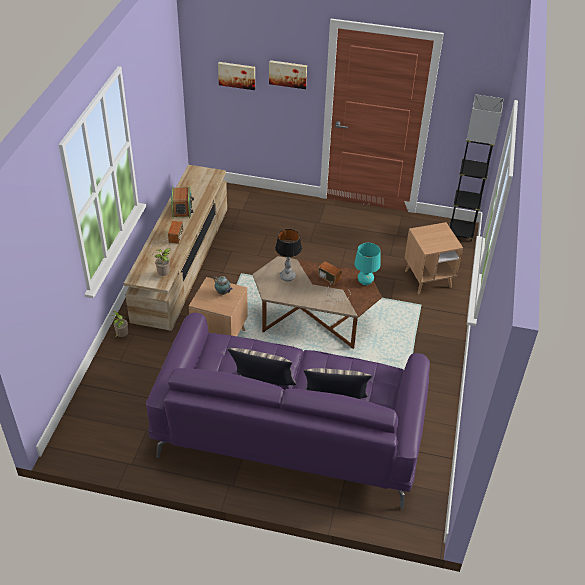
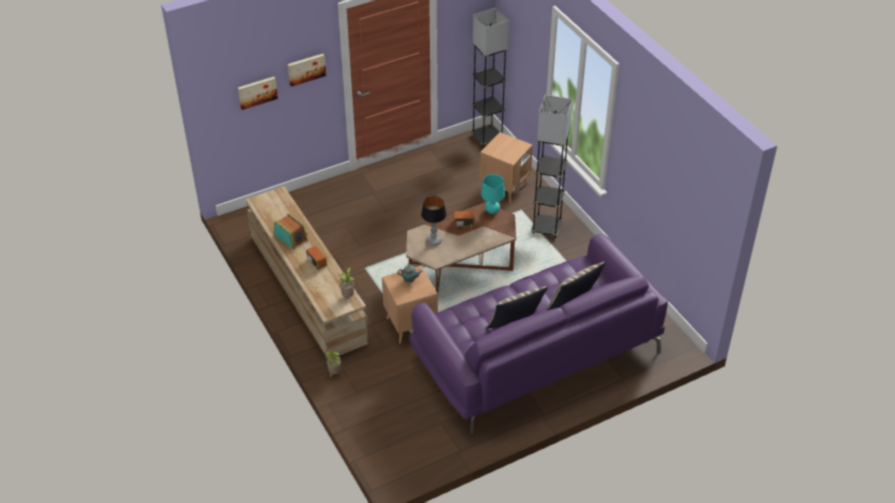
camera: 40 degrees left, 0 degrees up
(425, 333) = (546, 228): none -> grey floor lamp

